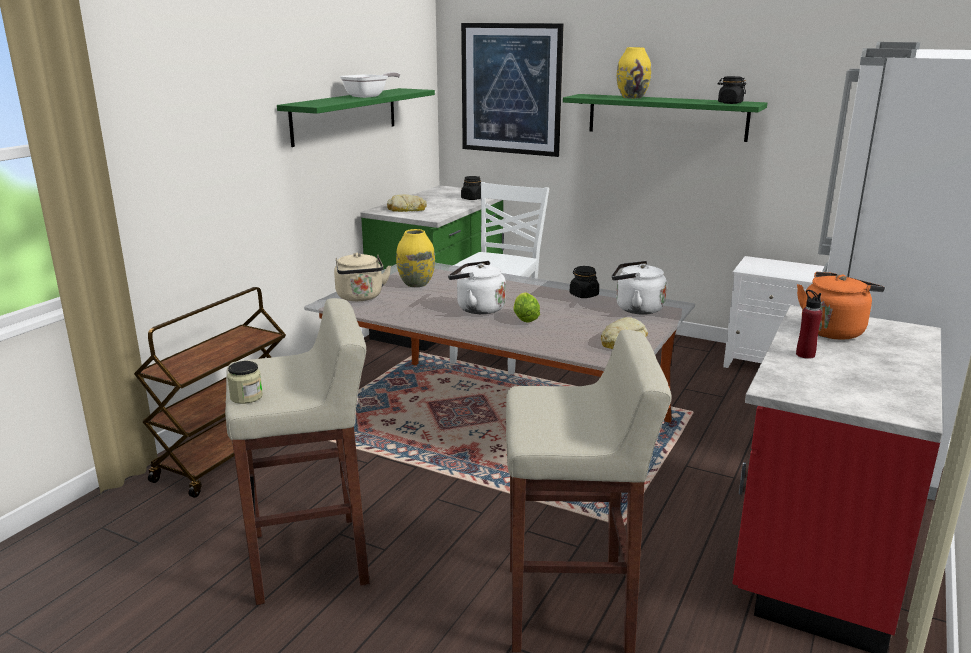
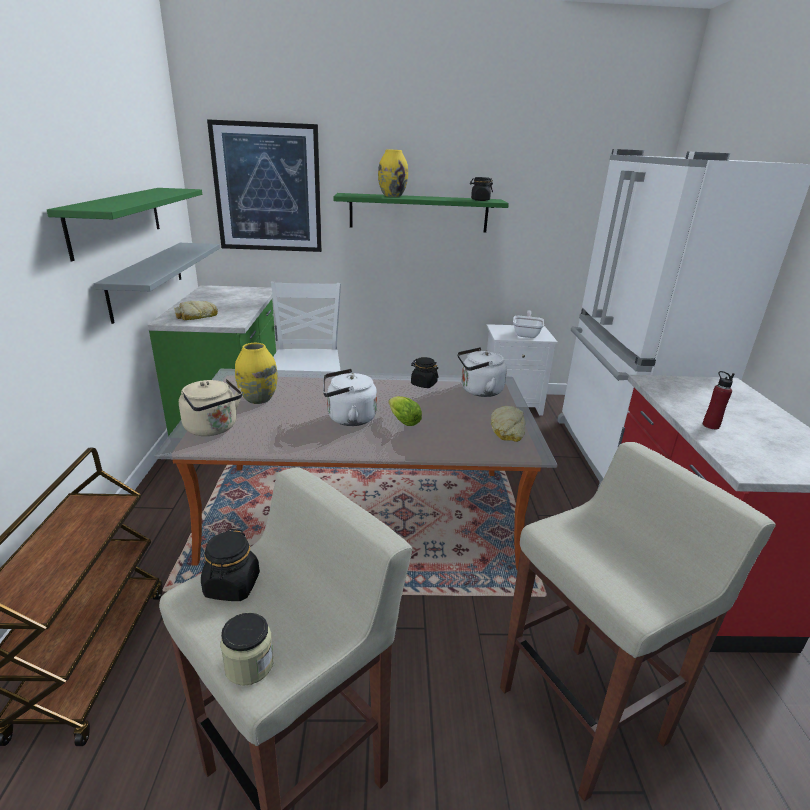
camera: 30 degrees left, 5 degrees up
(369, 96) = (146, 196): frying pan -> frying pan (526, 334)
(371, 171) = (147, 279): none -> grey shelf
(472, 198) = (250, 297): black jar -> black jar (232, 586)
(833, 330) = (689, 395): orange kettle -> none

